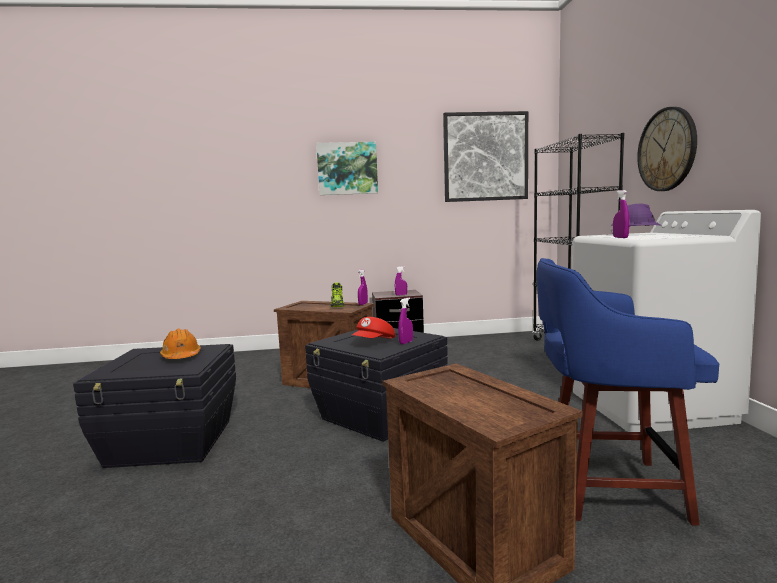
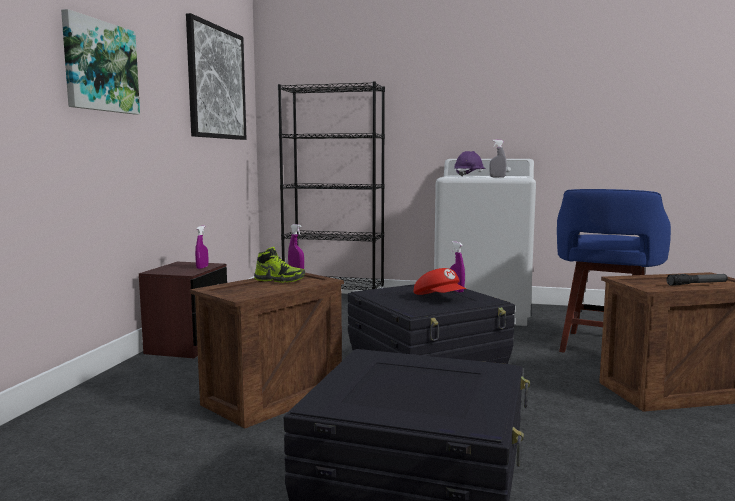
camera: 70 degrees left, 0 degrees up
(181, 356) = (406, 375): orange hard hat -> none
(458, 400) = (697, 284): none -> flashlight
(620, 237) = (497, 177): purple spray bottle -> grey spray bottle
(667, 149) = (436, 108): wall clock -> none

